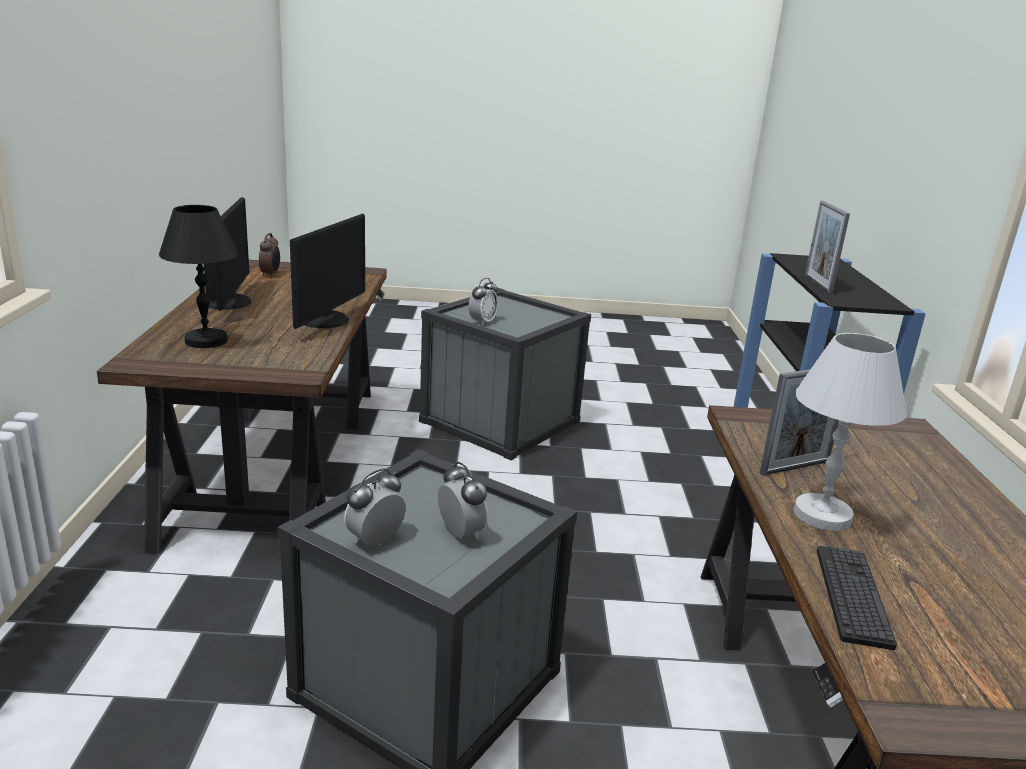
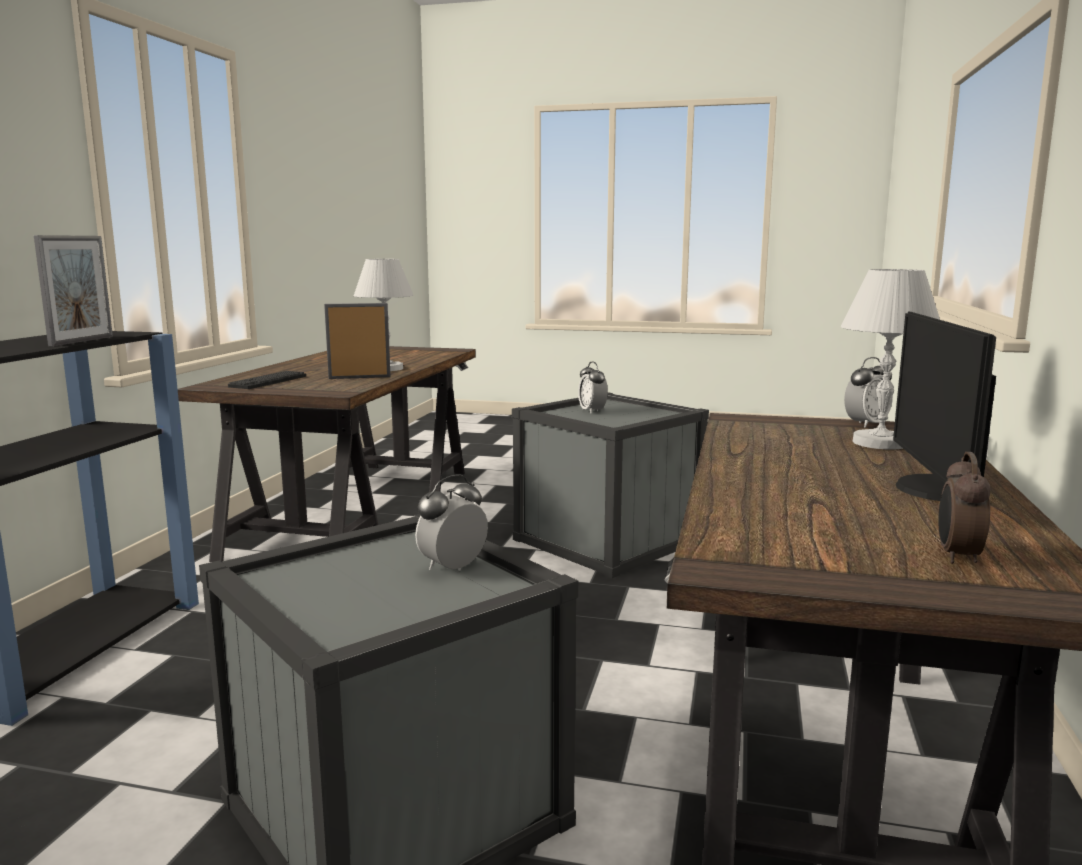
camera: 165 degrees left, 10 degrees down
(207, 341) = (879, 443): black table lamp -> white table lamp
(326, 320) = (743, 462): monitor -> none
(375, 541) = (646, 411): alarm clock -> alarm clock (866, 424)
(852, 595) = (425, 359): keyboard -> keyboard (268, 381)

